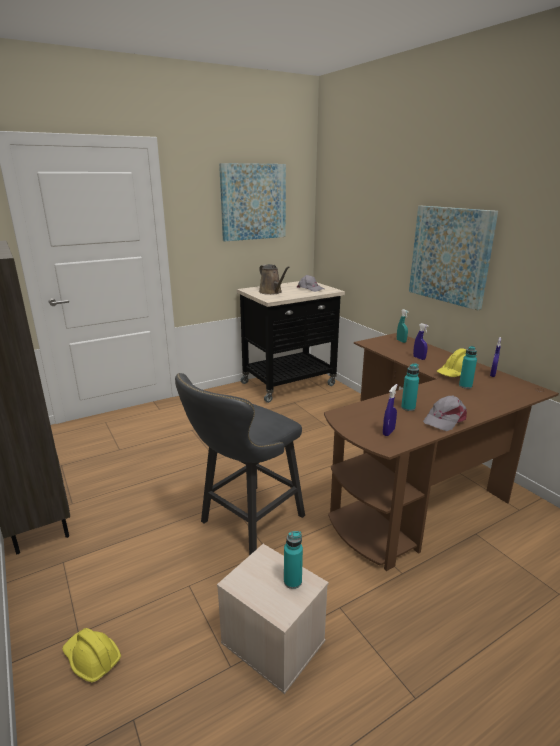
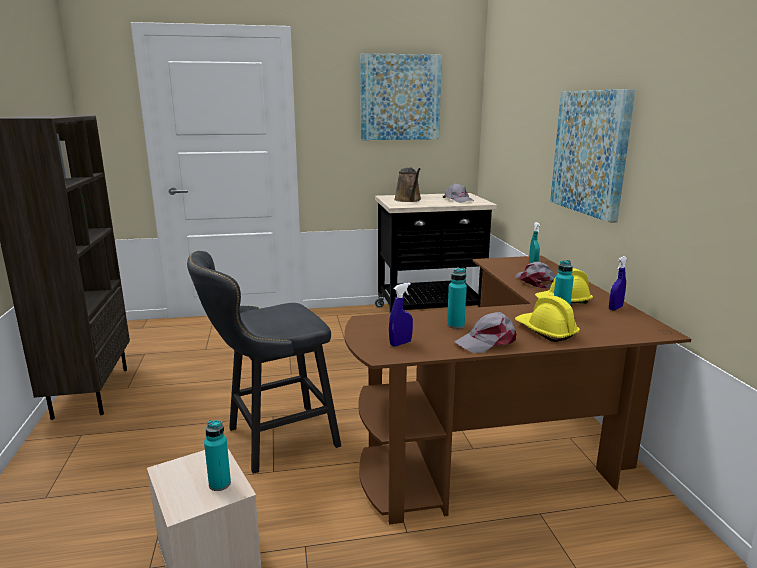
camera: 20 degrees right, 5 degrees down
(91, 658) = (39, 521): yellow hard hat -> yellow hard hat (545, 331)
(419, 358) = (535, 281): blue spray bottle -> grey cap

